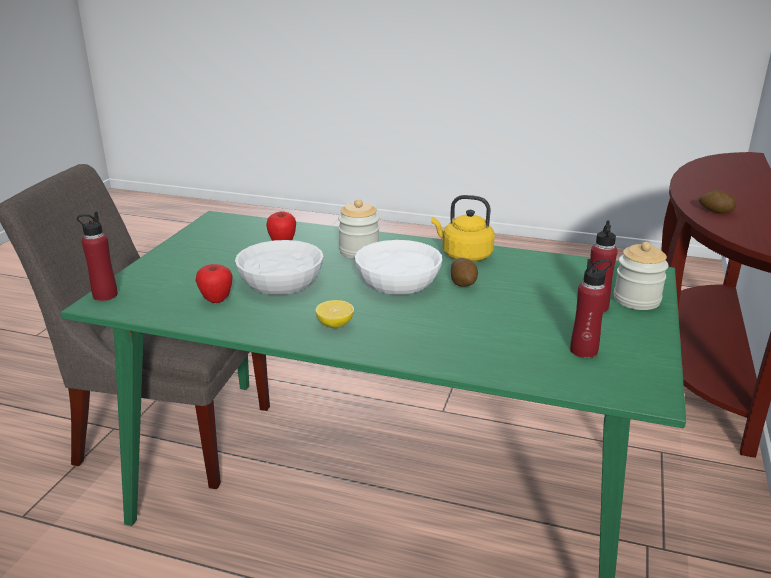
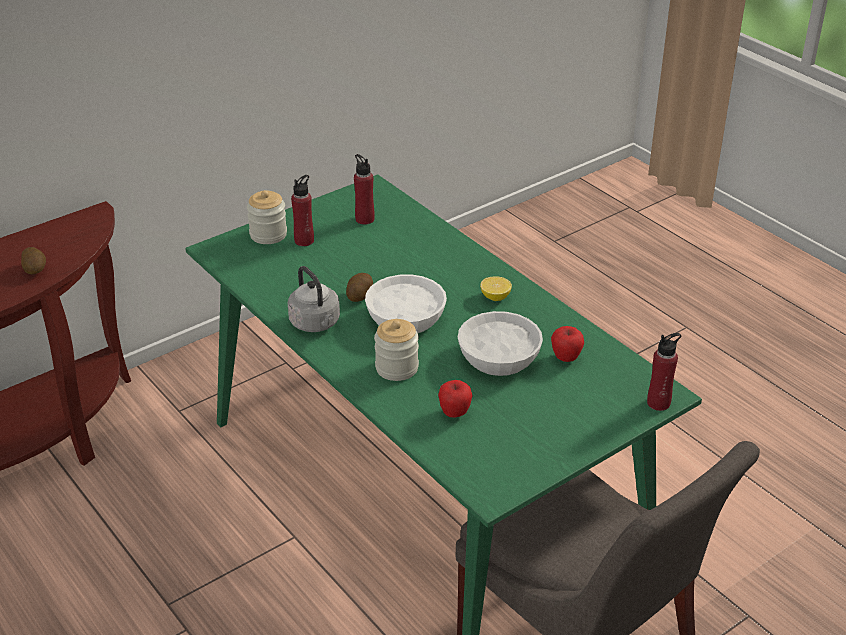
camera: 145 degrees left, 10 degrees up
(464, 255) = (316, 324): yellow kettle -> grey kettle

